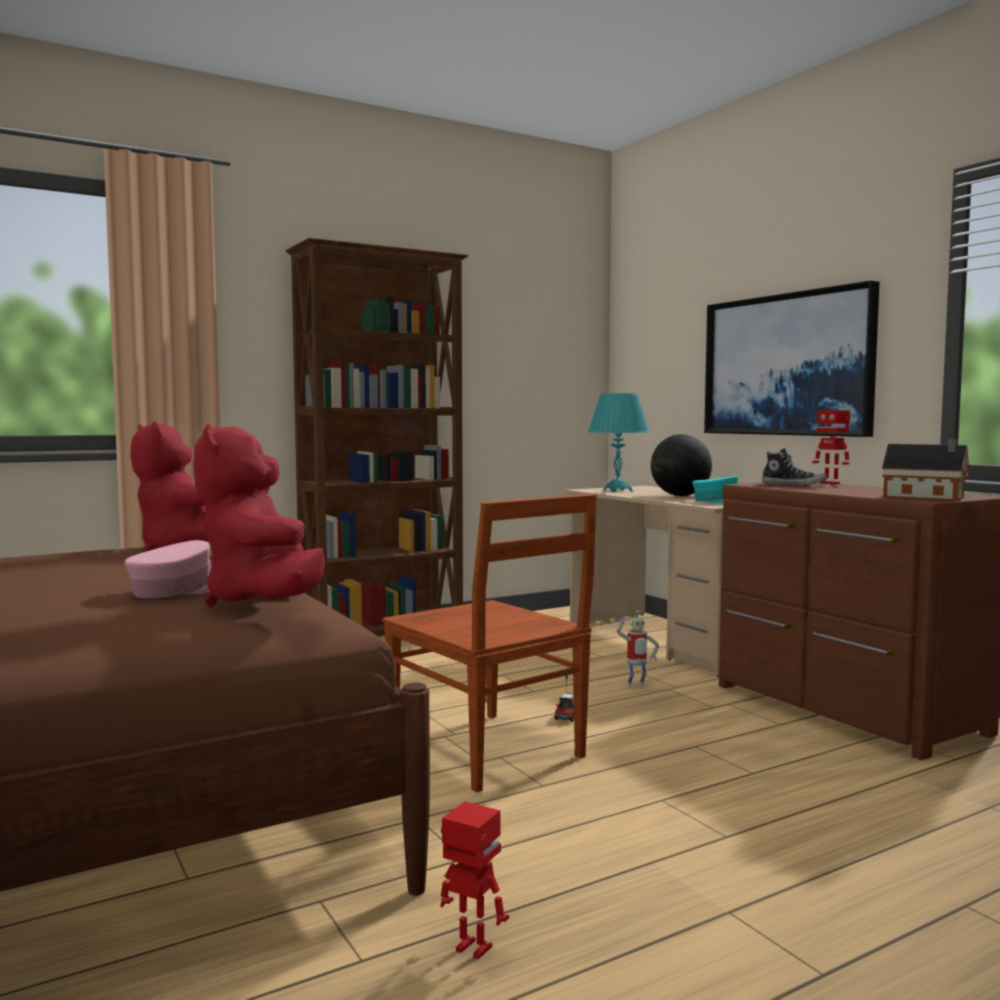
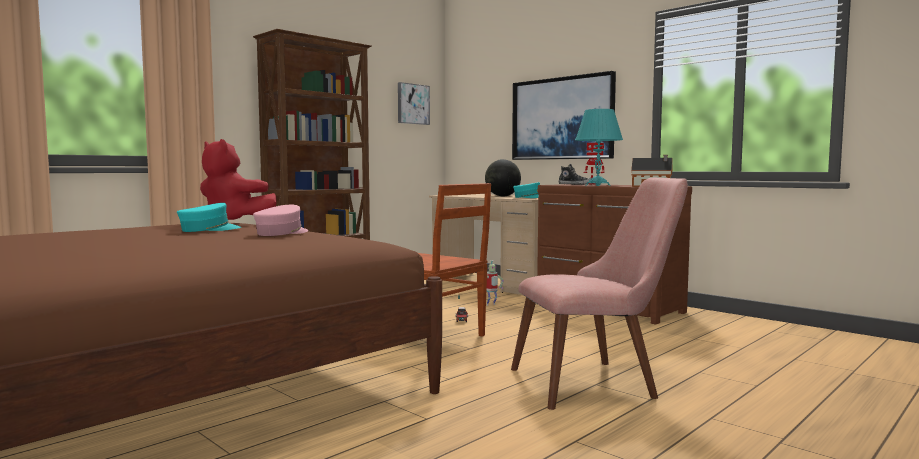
camera: 15 degrees left, 0 degrees up
(95, 573) = (209, 230): none -> turquoise cap
(264, 603) = (342, 236): red plush toy -> none
(472, 949) = (480, 409): toy robot -> none
(551, 342) = (412, 104): none -> picture
(617, 491) = (462, 195): turquoise table lamp -> turquoise table lamp (597, 185)
(737, 904) = (598, 381): none -> pink chair

